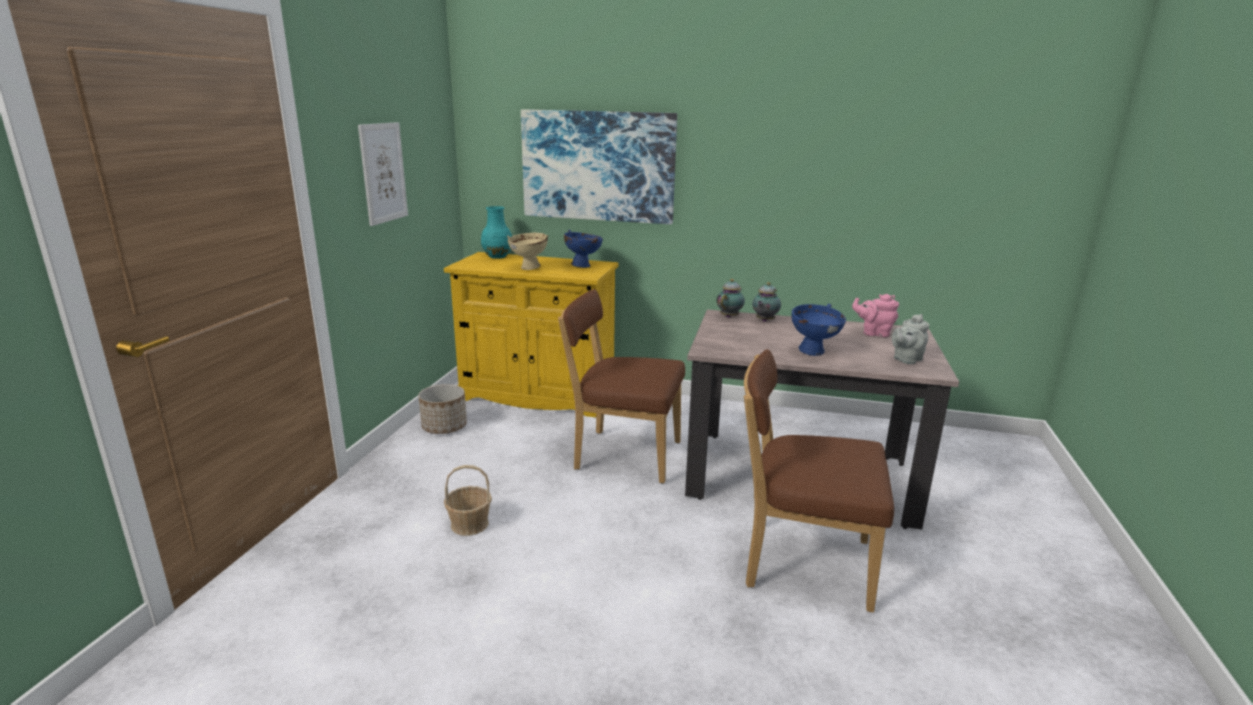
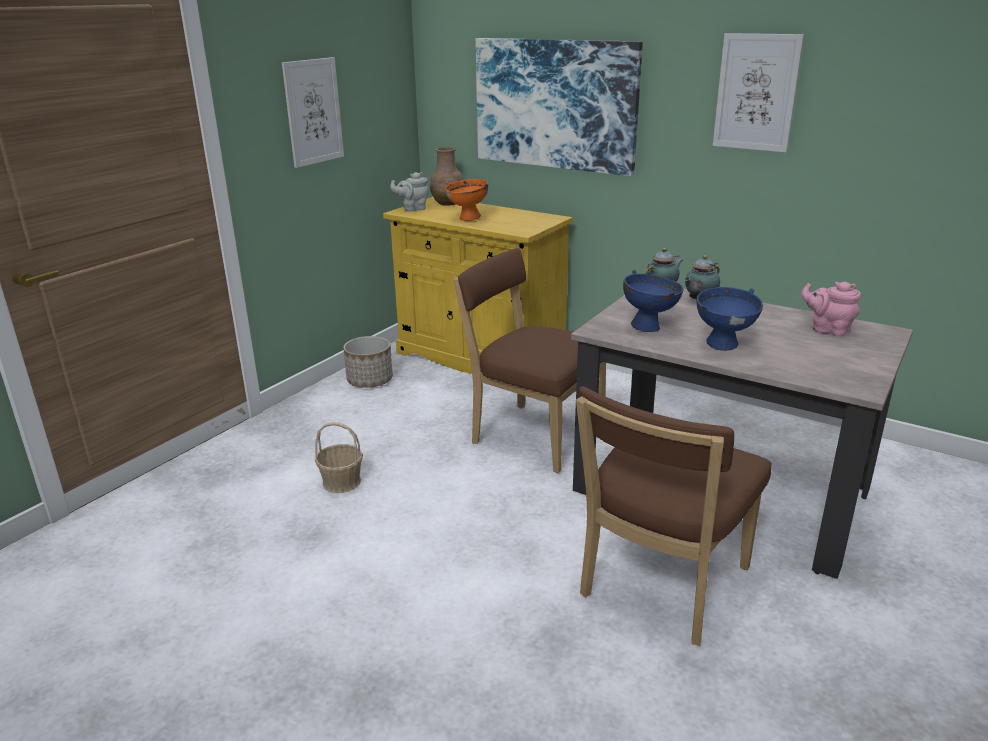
camera: 20 degrees right, 5 degrees up
(498, 256) = (448, 203): turquoise vase -> brown vase
(529, 268) = (468, 219): beige bowl -> orange bowl
(583, 266) = (528, 219): blue bowl -> blue bowl (648, 327)
(774, 153) = (756, 92): none -> picture
(800, 562) = (660, 586): brown chair -> brown chair turned 90 degrees counterclockwise
(906, 359) = (837, 368): grey teapot -> grey teapot (412, 209)

